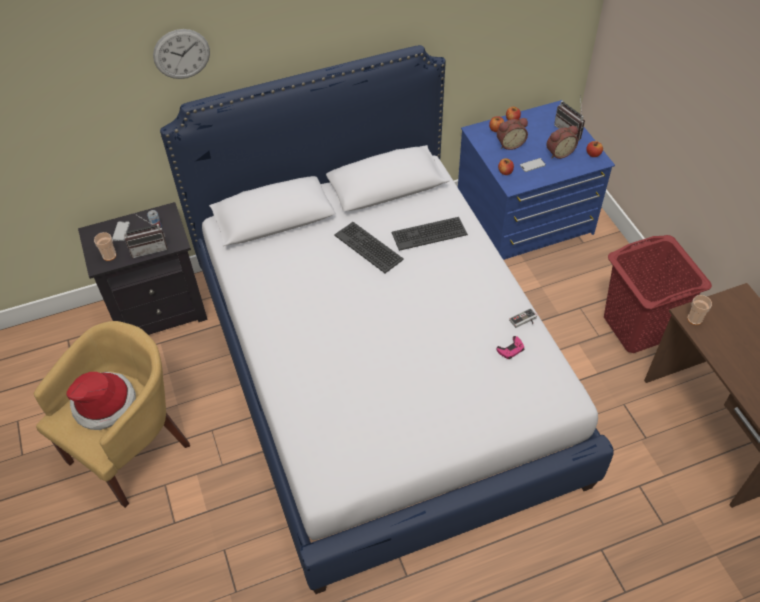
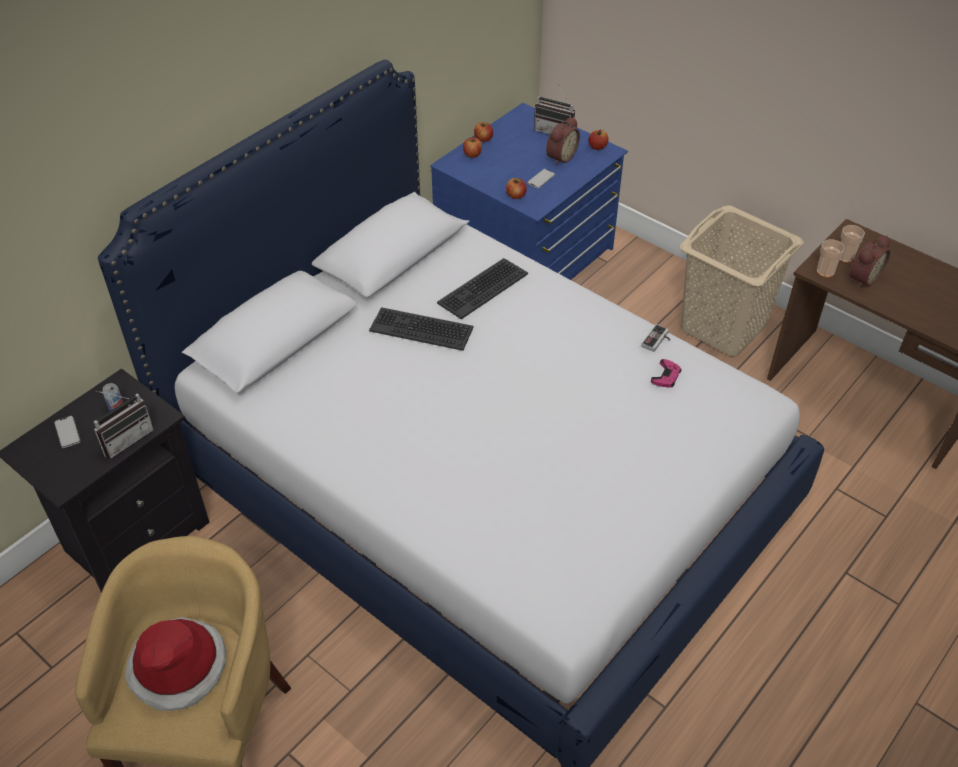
camera: 30 degrees left, 5 degrees down
(109, 256) = (72, 469): cup -> cup (845, 257)
(181, 54) = (107, 138): wall clock -> none
(510, 144) = (499, 165): alarm clock -> alarm clock (862, 278)
(637, 327) = (723, 327): red laundry basket -> beige laundry basket

